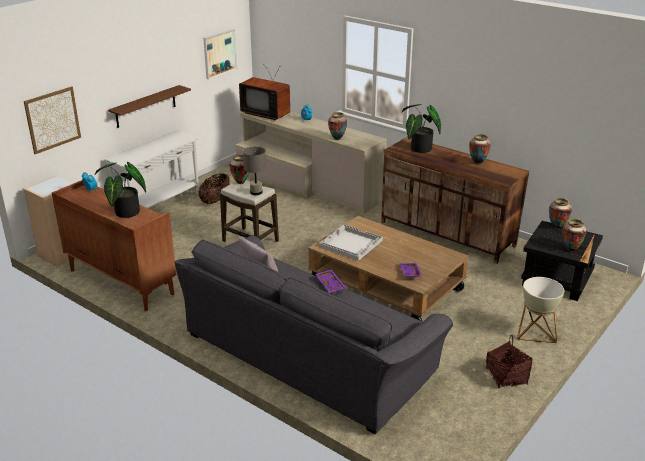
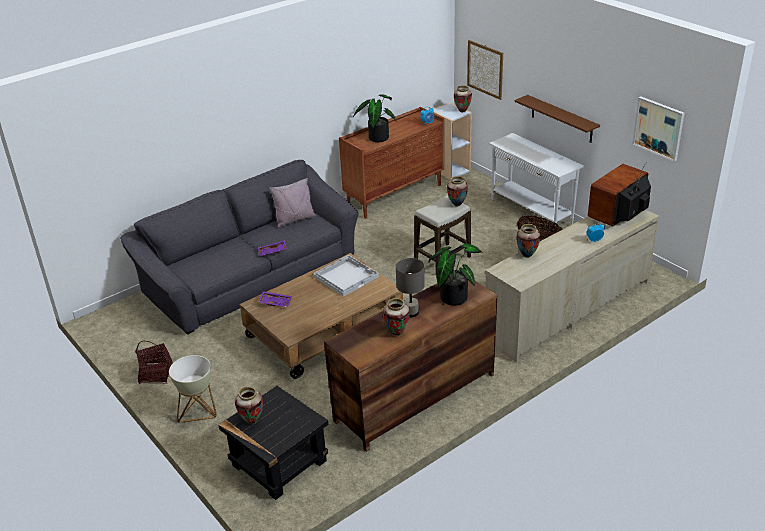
camera: 105 degrees right, 5 degrees up
(256, 192) = (431, 211): grey table lamp -> grey table lamp (410, 312)
(557, 227) = (305, 427): vase -> vase (462, 111)

